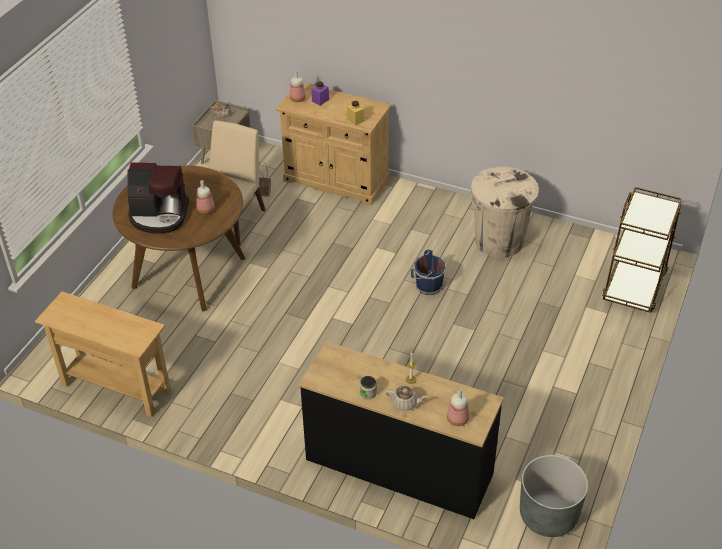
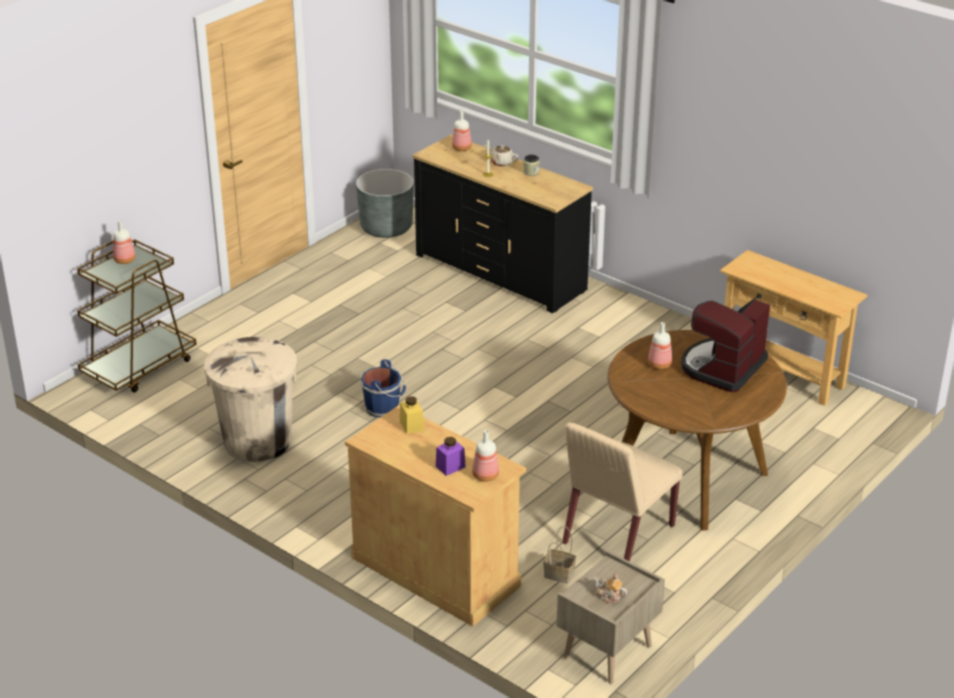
camera: 165 degrees left, 10 degrees down
(159, 215) = (722, 368): coffee machine -> coffee machine turned 75 degrees counterclockwise
(660, 221) = (124, 260): none -> bottle

